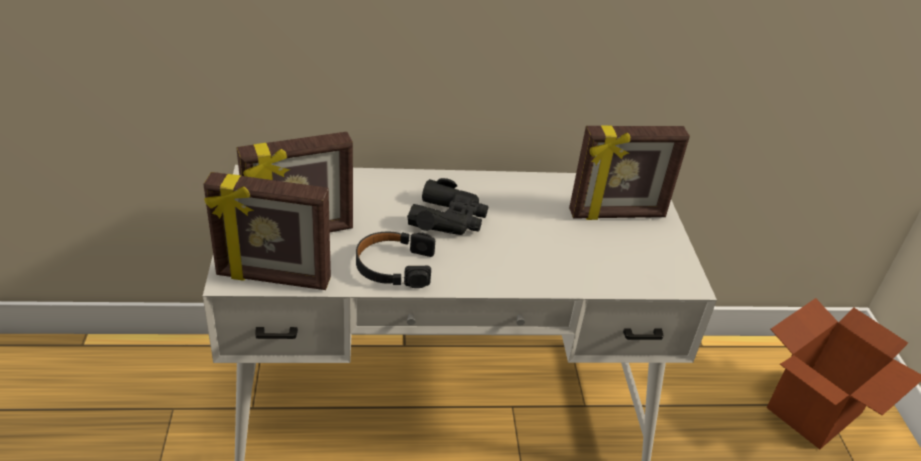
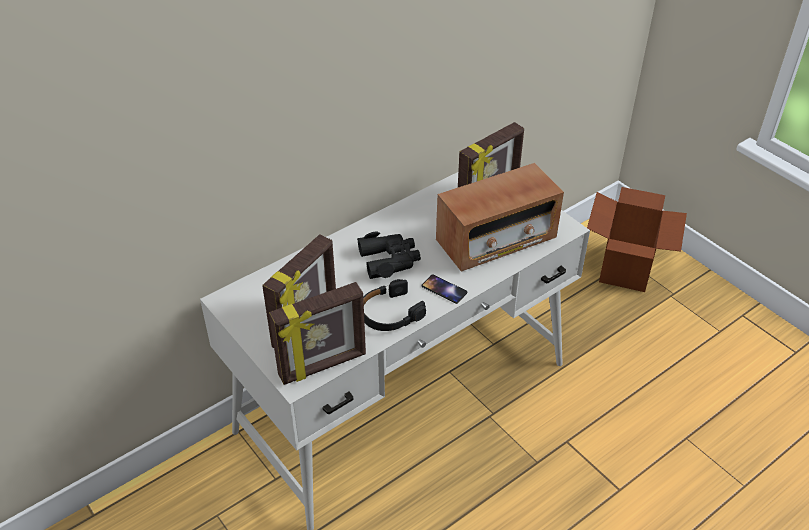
camera: 30 degrees left, 5 degrees up
(477, 273) = (444, 289): none -> phone
(587, 256) = (496, 240): none -> radio

